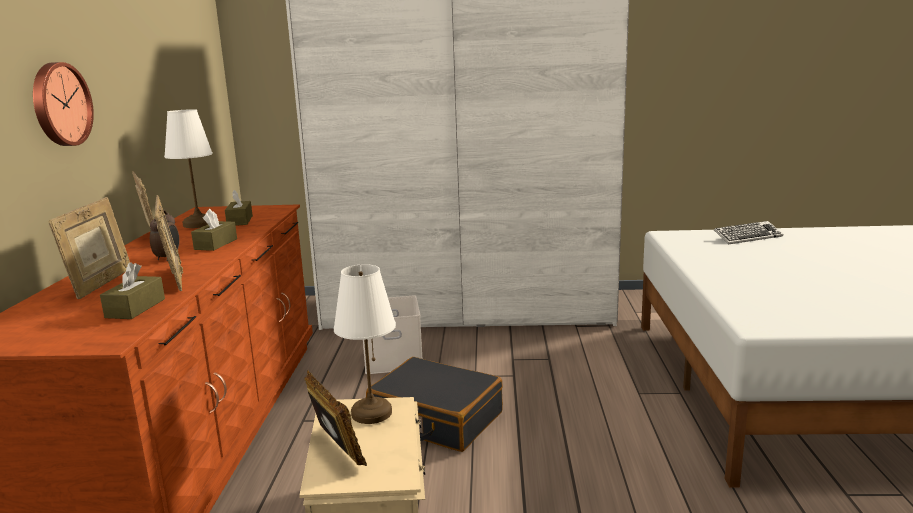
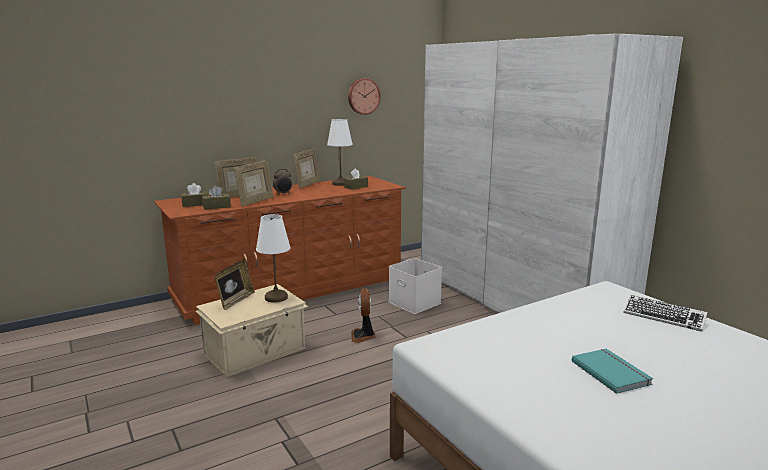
camera: 55 degrees right, 0 degrees up
(59, 104) = (264, 111): wall clock -> wall clock (363, 96)
(216, 244) = (312, 194): brown tissue box -> brown tissue box (195, 204)
(435, 419) = (363, 336): black suitcase -> fan
(849, 277) = (611, 372): none -> turquoise book

